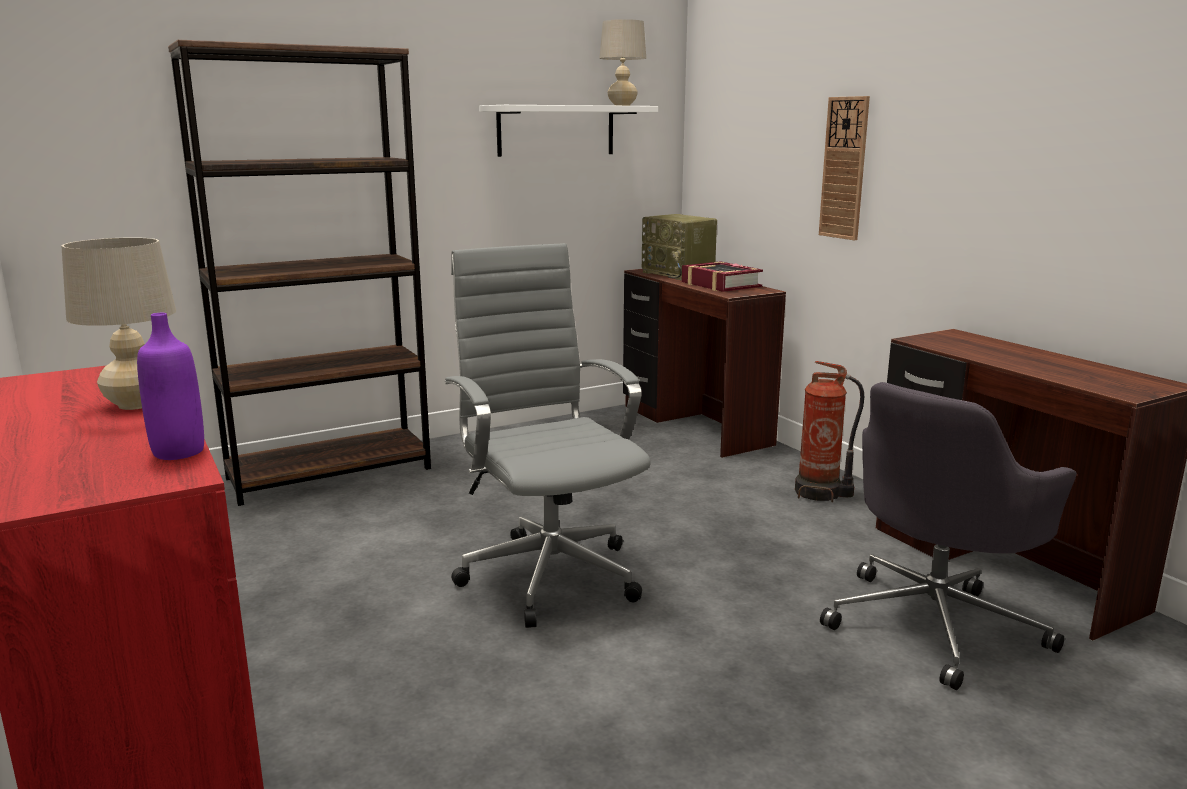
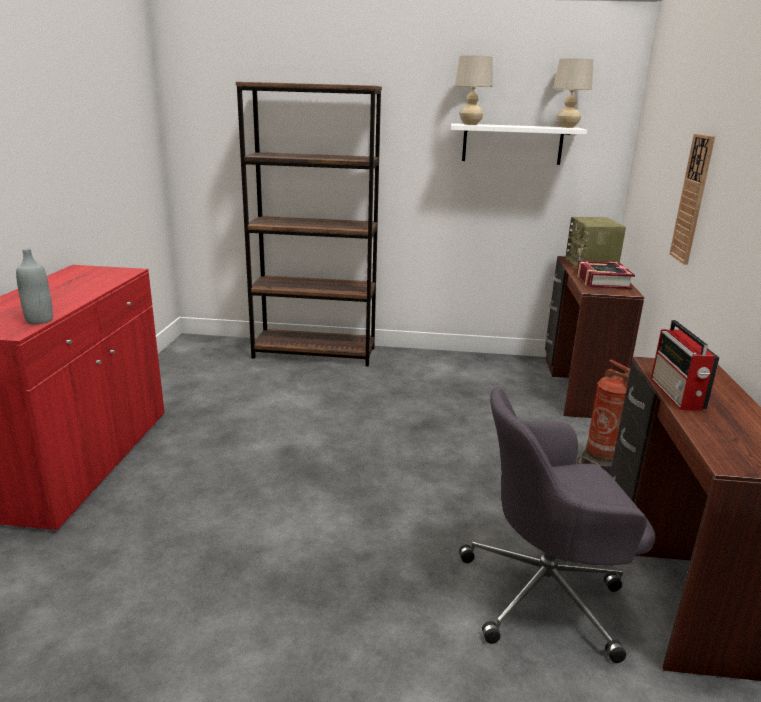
camera: 35 degrees right, 5 degrees up
(136, 404) = (81, 291): beige table lamp -> beige table lamp (470, 124)
(178, 452) = (39, 320): purple bottle -> grey bottle
(548, 573) = (345, 452): grey office chair -> none
(988, 358) = (677, 394): none -> radio

